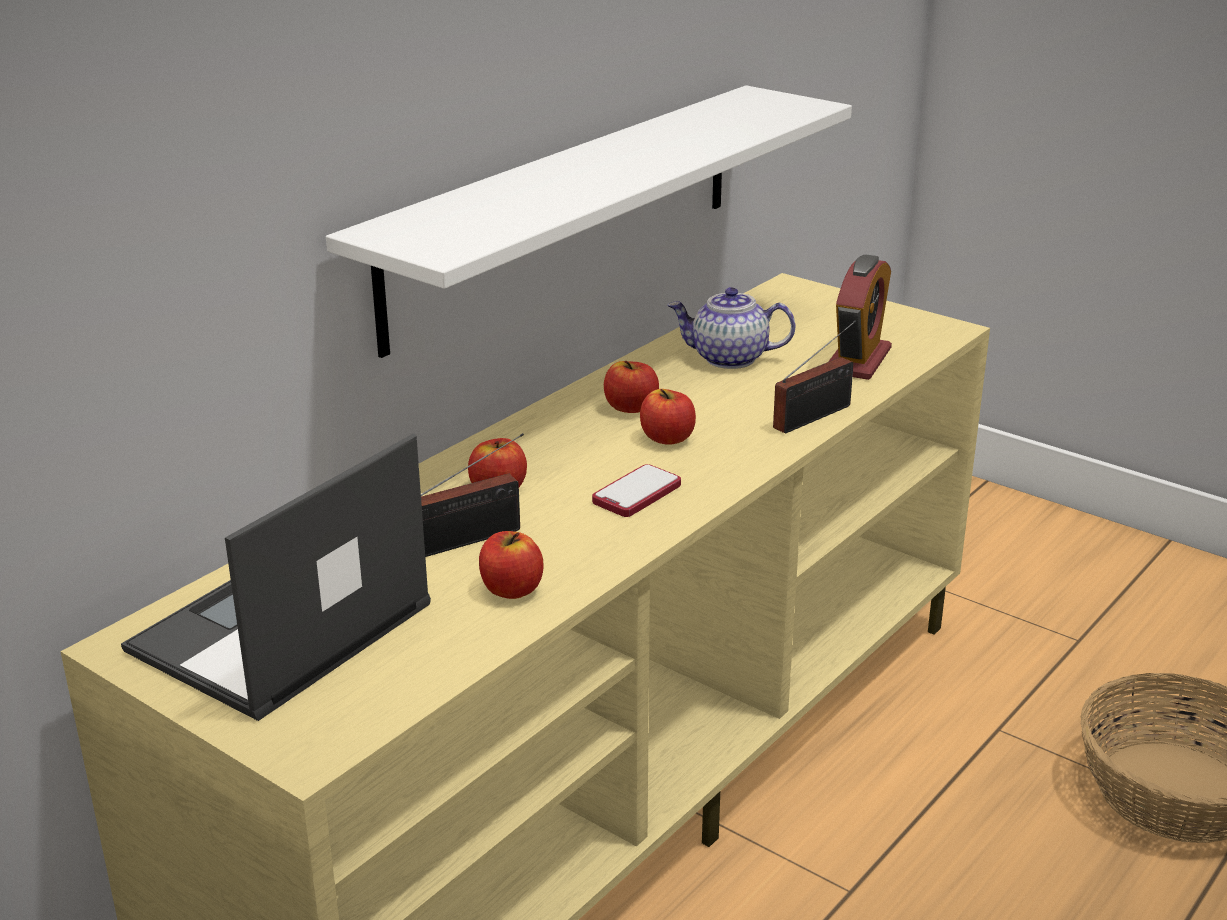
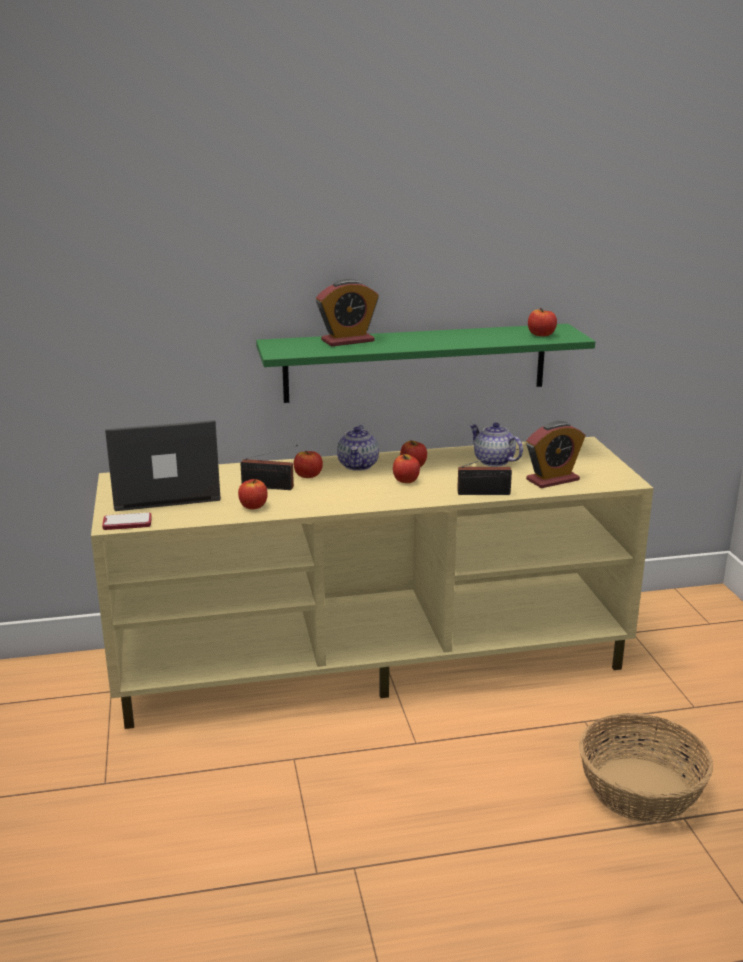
camera: 40 degrees right, 5 degrees down
(503, 195) = (347, 341): none -> alarm clock
(546, 439) = (358, 465): none -> teapot
(566, 212) = (416, 362): white shelf -> green shelf
(637, 493) = (356, 494): phone -> phone (127, 523)
(762, 112) = (541, 335): none -> apple

